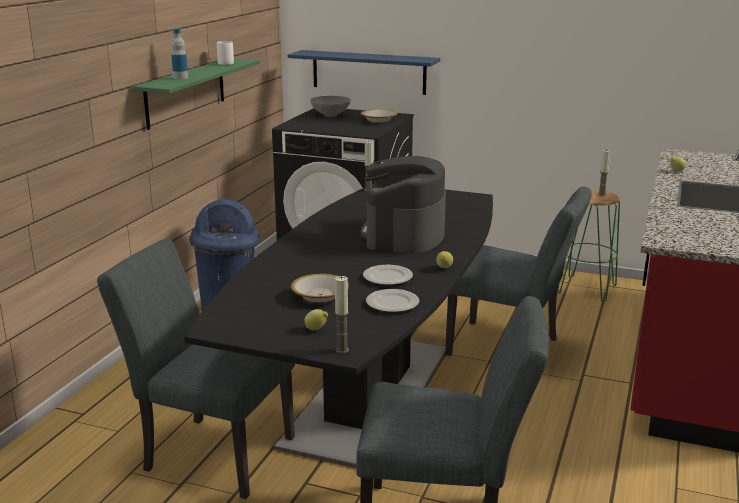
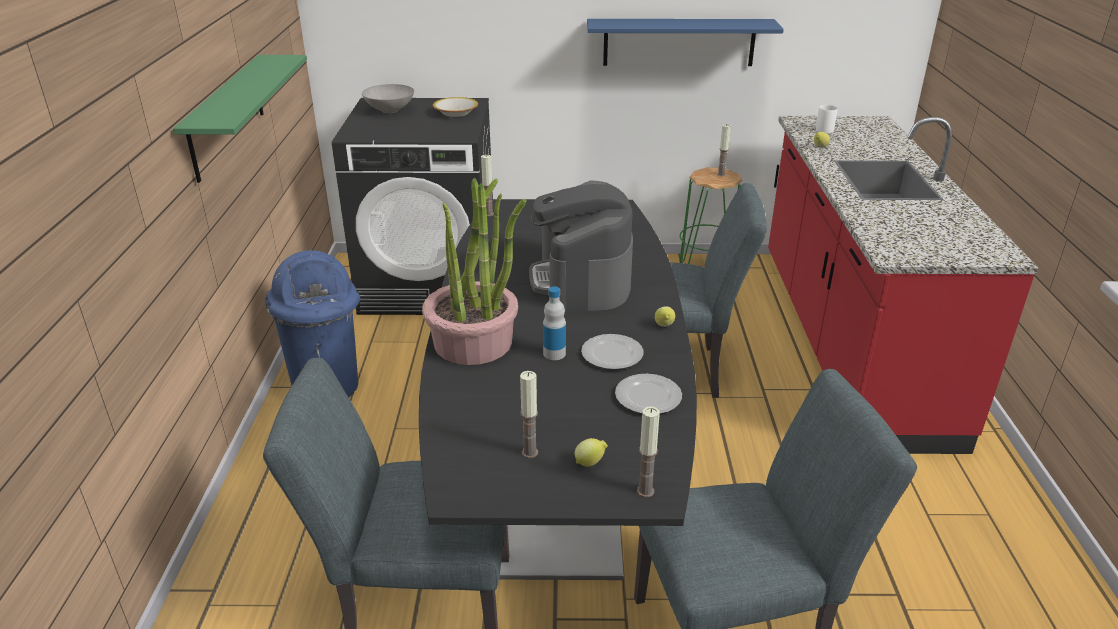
camera: 20 degrees left, 10 degrees up
(180, 78) = (230, 102): bottle -> bottle (554, 353)
(227, 62) = (268, 65): white mug -> white mug (822, 129)
(279, 317) = (530, 452): none -> candle
(292, 257) = (474, 343): none -> potted plant
(320, 296) = (554, 402): bowl -> none
(368, 72) = (425, 49): blue shelf -> blue shelf (679, 42)

